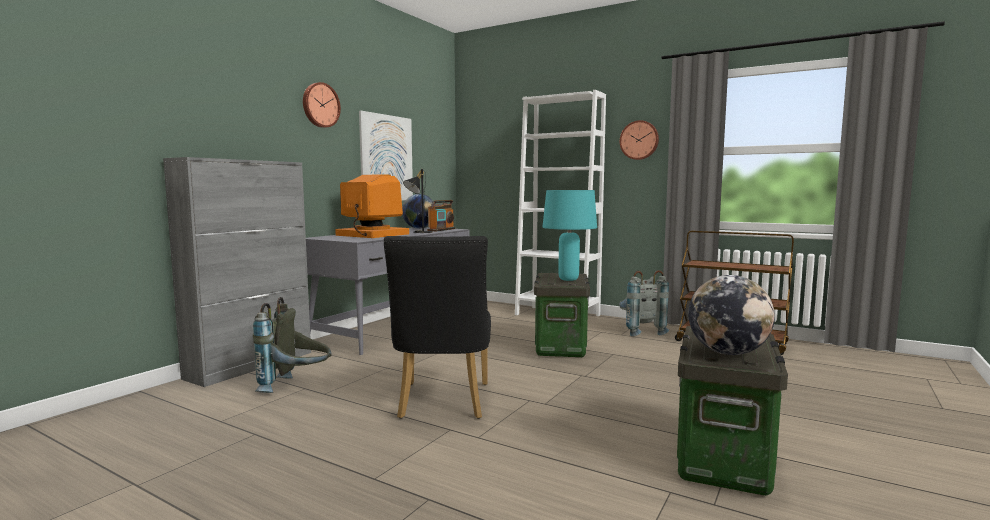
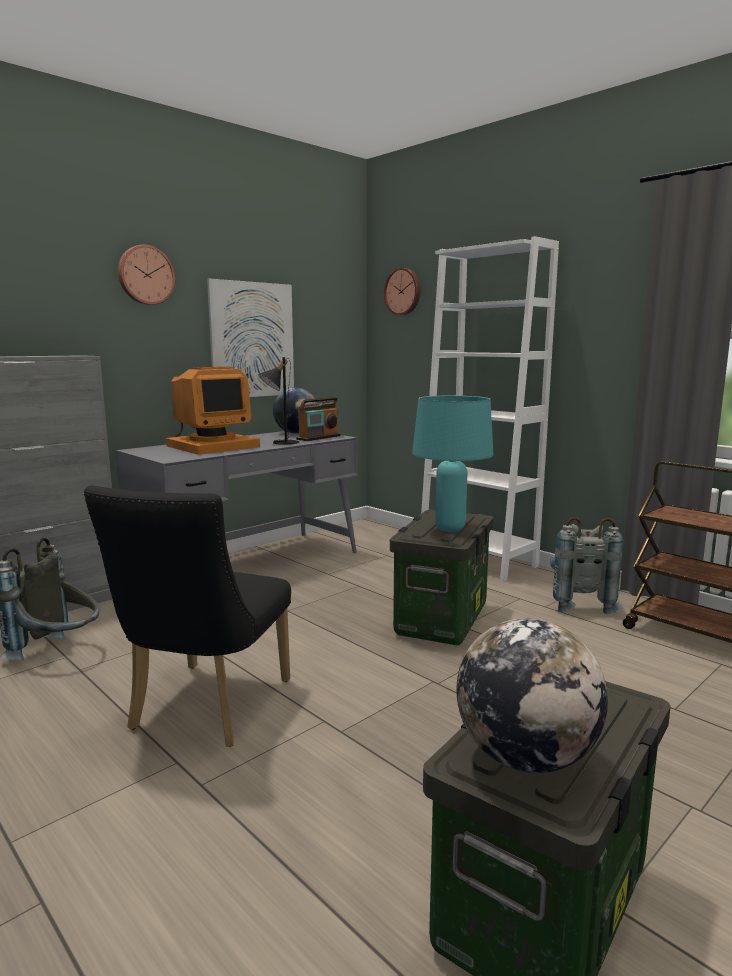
camera: 15 degrees right, 5 degrees up
(371, 235) = (212, 446): monitor -> monitor turned 90 degrees clockwise
(639, 140) = (605, 312): wall clock -> wall clock (403, 292)

